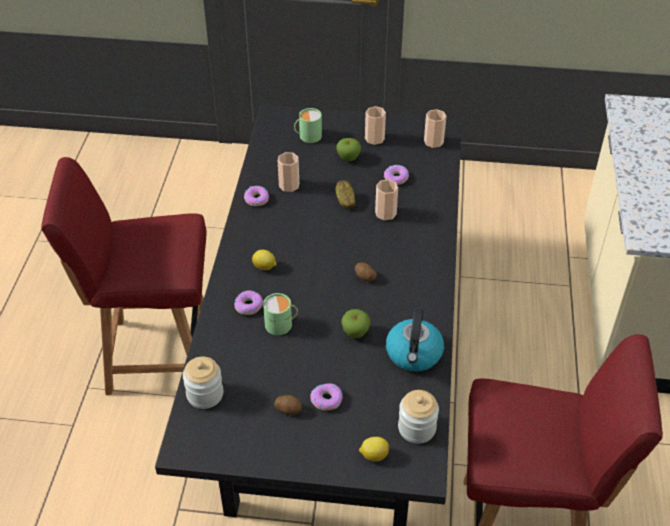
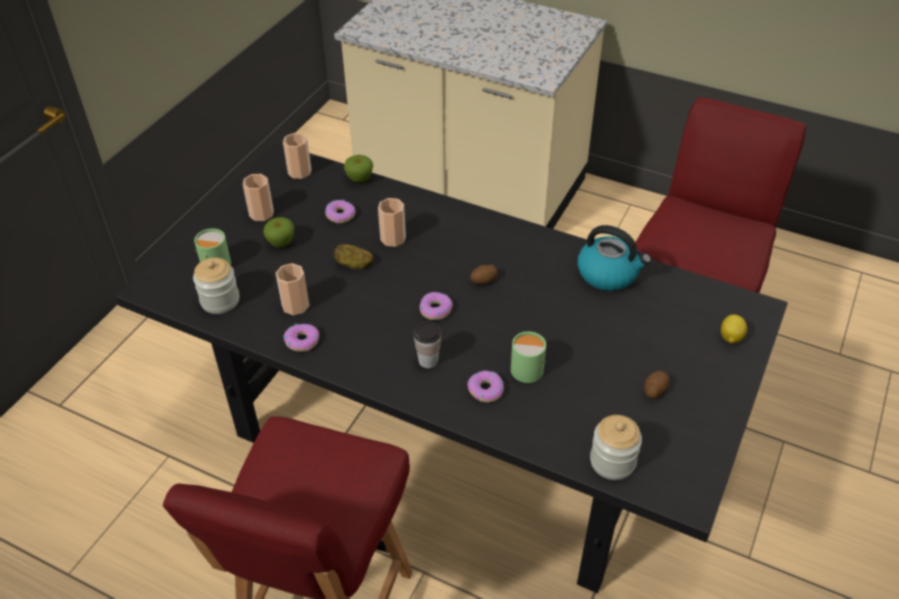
camera: 70 degrees left, 0 degrees up
(265, 267) = (428, 360): lemon -> cup
(326, 399) = (650, 355): donut -> donut (435, 309)
(355, 333) = (563, 309): apple -> apple (359, 179)
(417, 428) = (704, 298): jar -> jar (220, 300)

